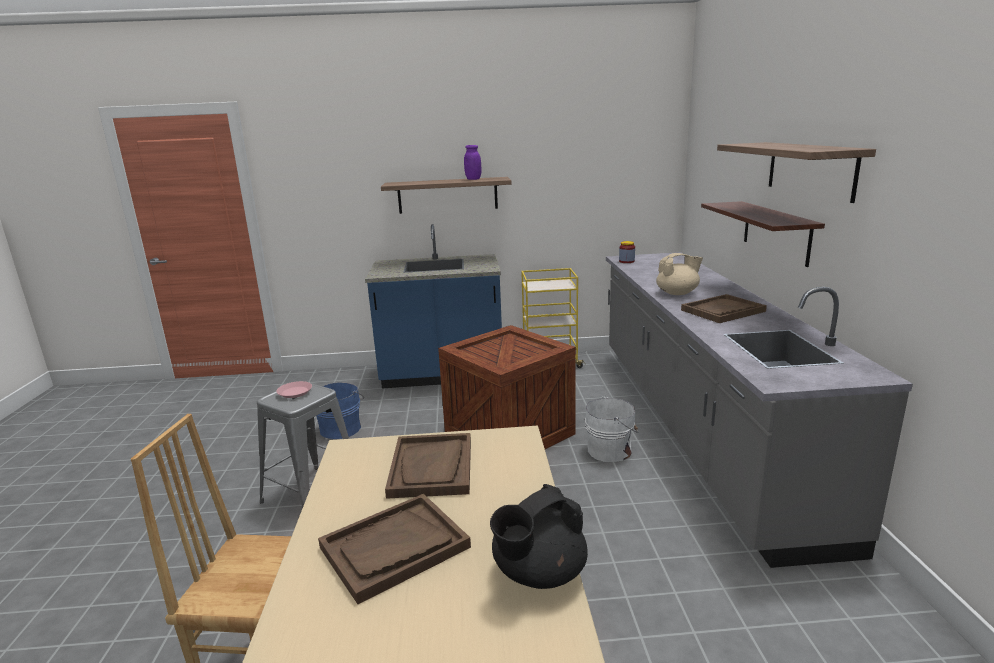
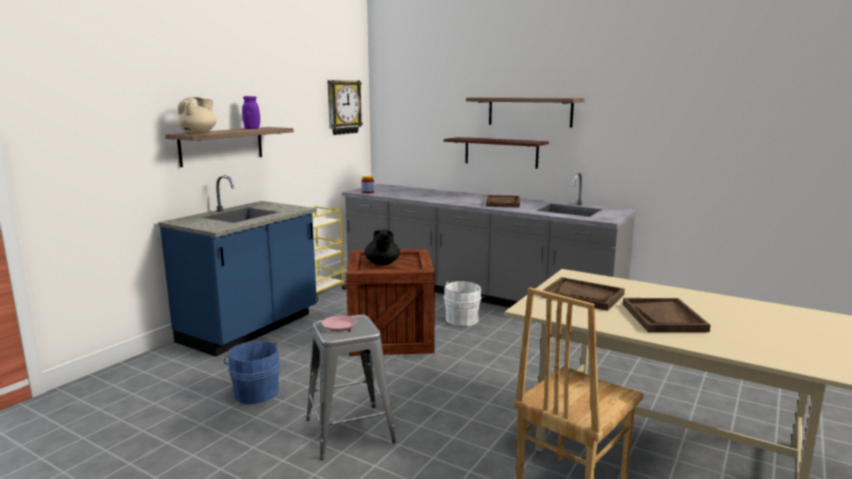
camera: 55 degrees left, 5 degrees down
(538, 573) = (709, 298): black teapot -> black teapot (382, 263)
(633, 153) = (343, 107): none -> wall clock
(677, 293) = (456, 200): beige teapot -> beige teapot (198, 133)

